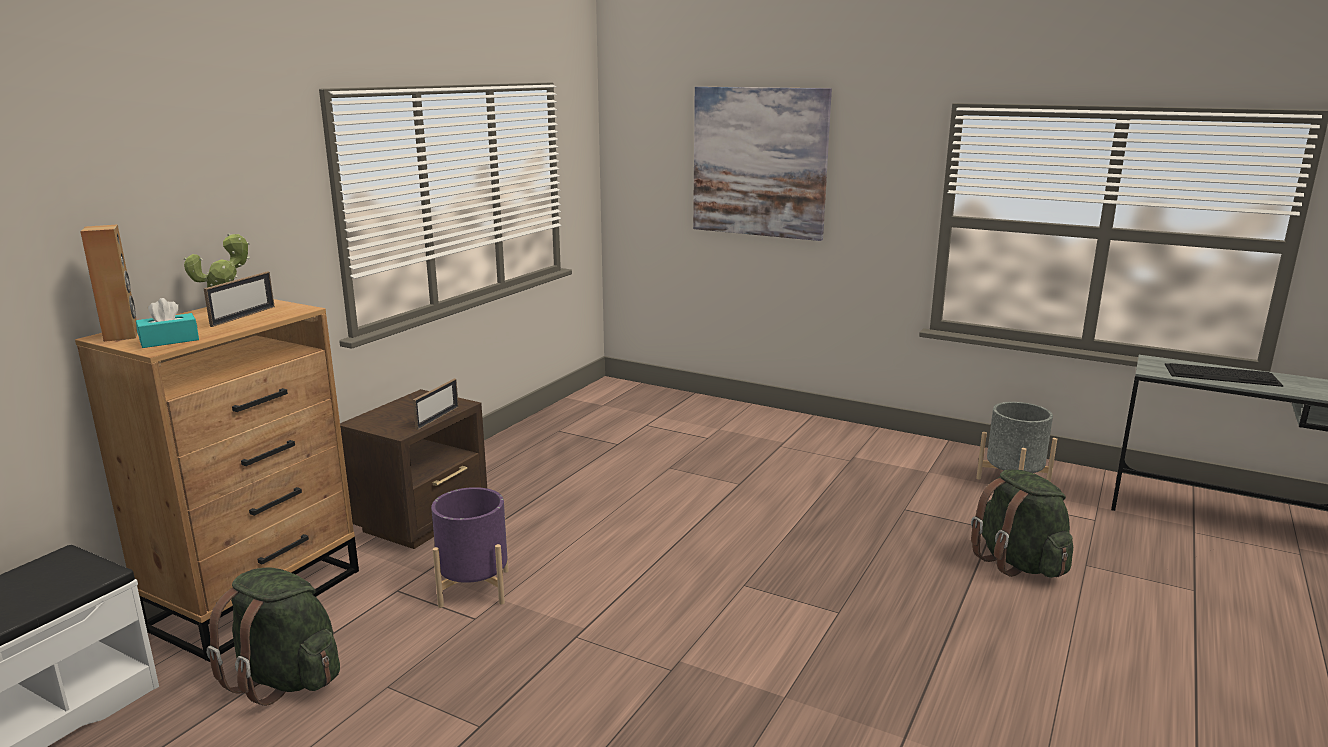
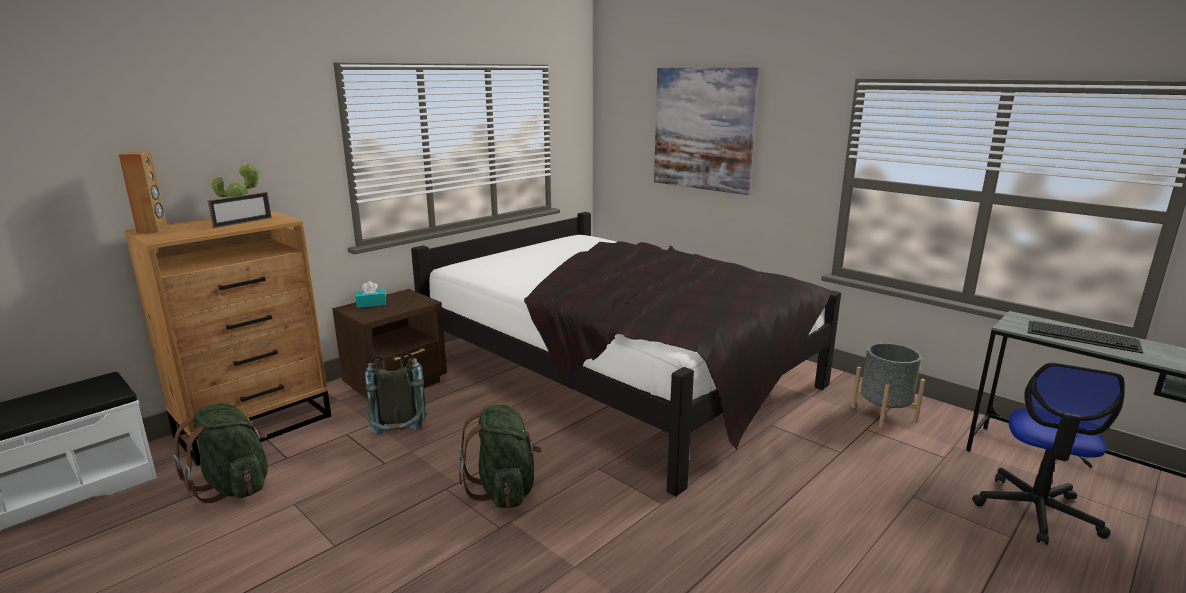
camera: 15 degrees right, 0 degrees up
(169, 340) = (174, 235): turquoise tissue box -> turquoise tissue box (371, 304)
(437, 418) = (401, 310): picture frame -> none
(474, 588) = (399, 440): purple planter -> grey backpack
(701, 471) = (620, 373): none -> black bed
(1018, 563) = (847, 485): green backpack -> green backpack (504, 490)
(1204, 562) = (1036, 511): none -> office chair

